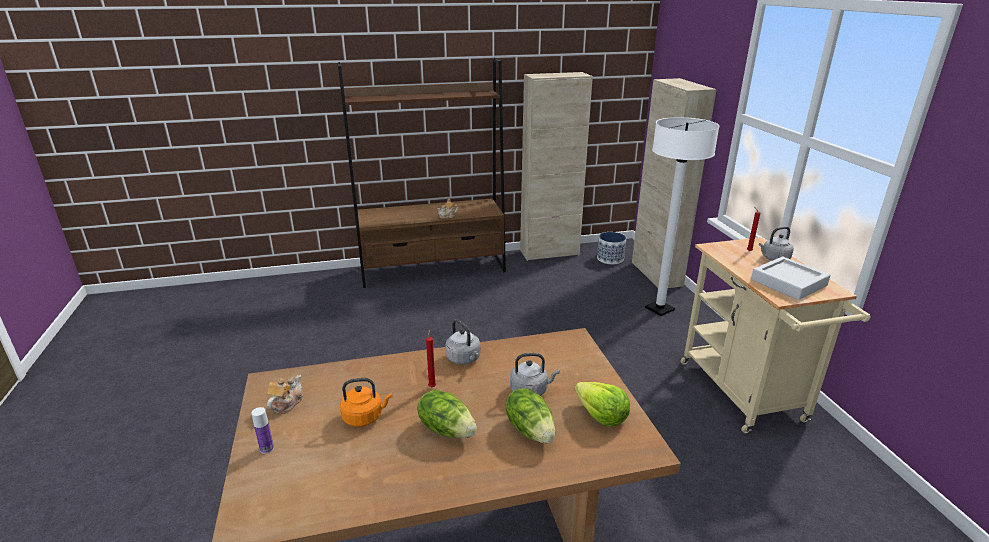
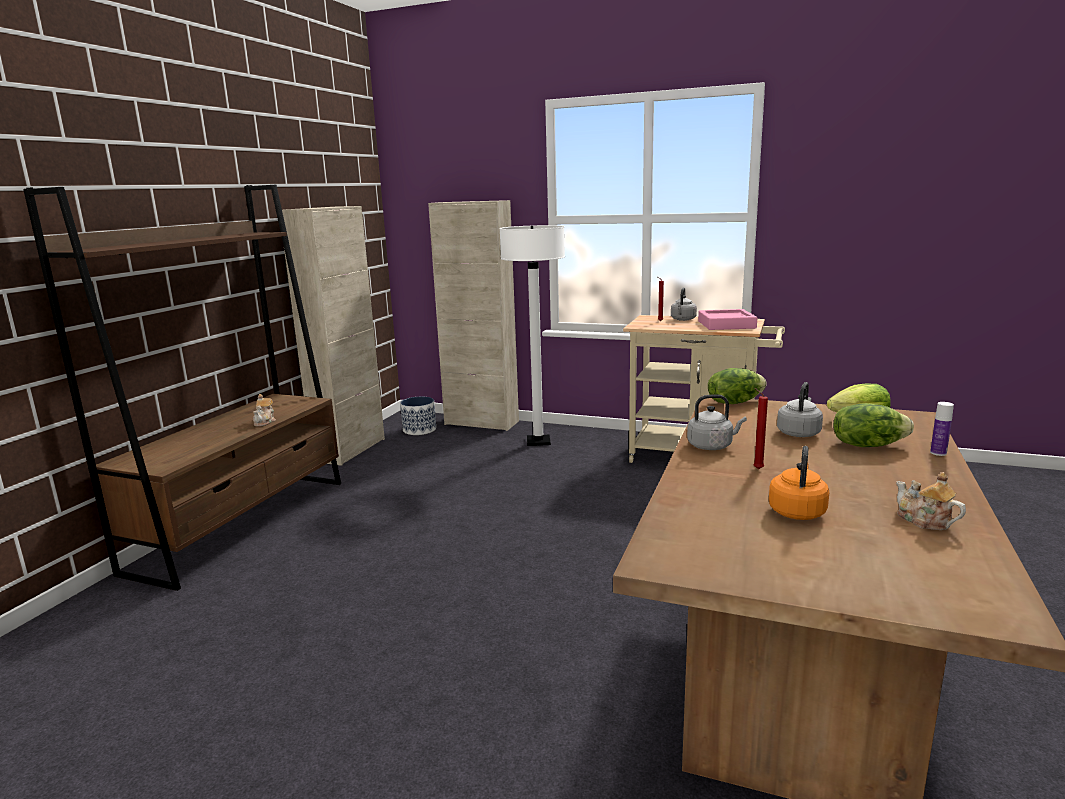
camera: 55 degrees left, 10 degrees down
(267, 448) = (835, 581): bottle -> bottle (938, 453)
(286, 403) = (728, 554): teapot -> teapot (924, 521)
(447, 429) = (847, 476): lettuce -> lettuce (734, 402)
(788, 282) = (726, 325): grey tray -> pink tray

